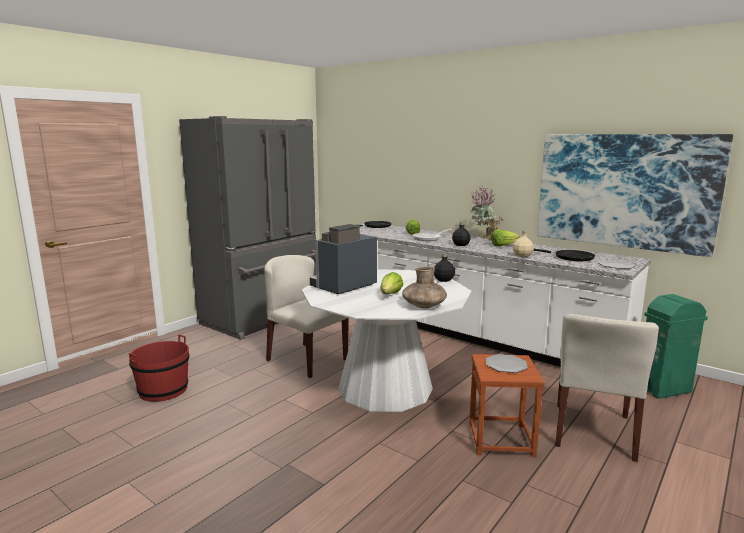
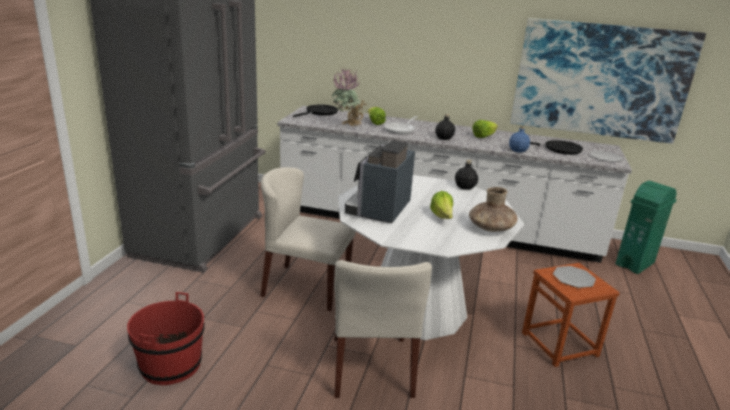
camera: 25 degrees left, 10 degrees up
(484, 239) = (455, 128): potted plant -> potted plant (347, 126)
(522, 255) = (517, 150): beige bottle -> blue bottle
(593, 431) = (619, 318): beige chair -> beige chair (372, 366)

